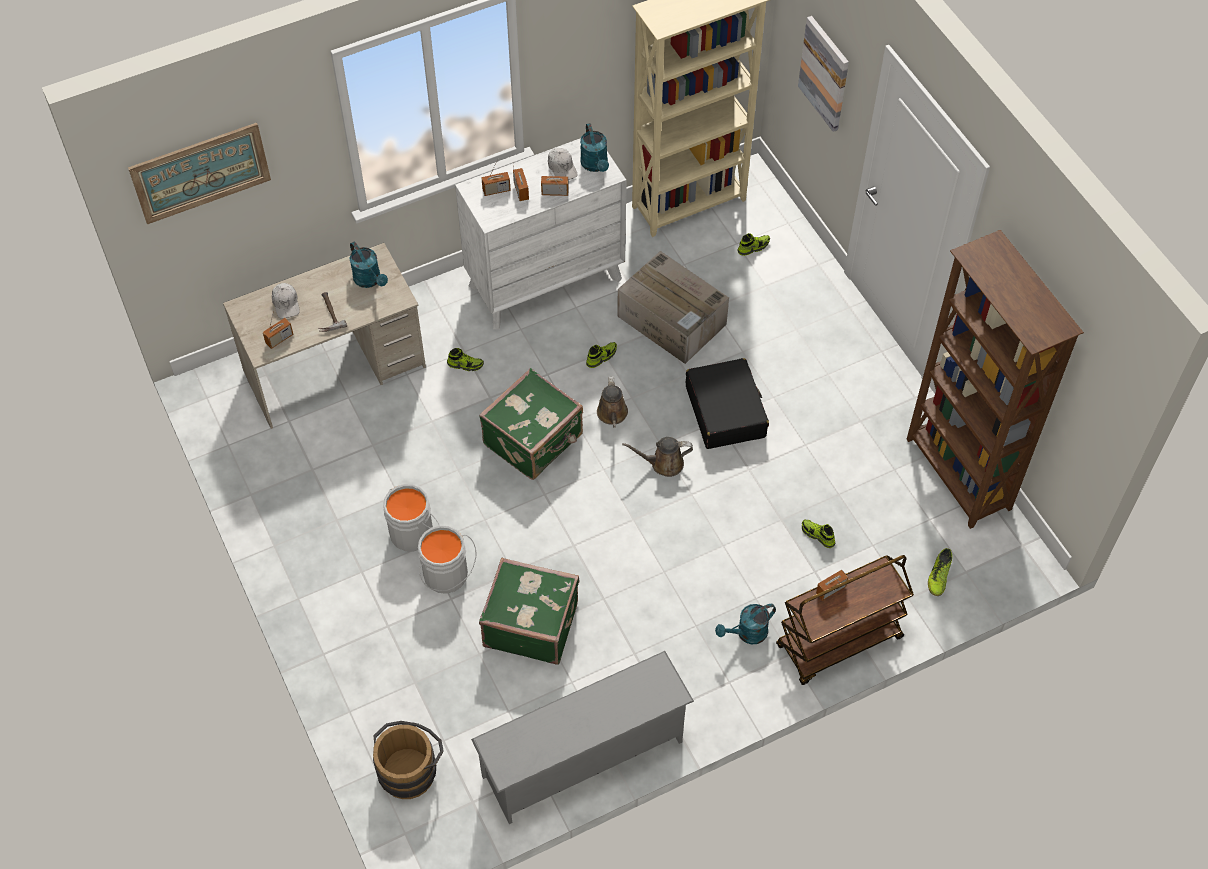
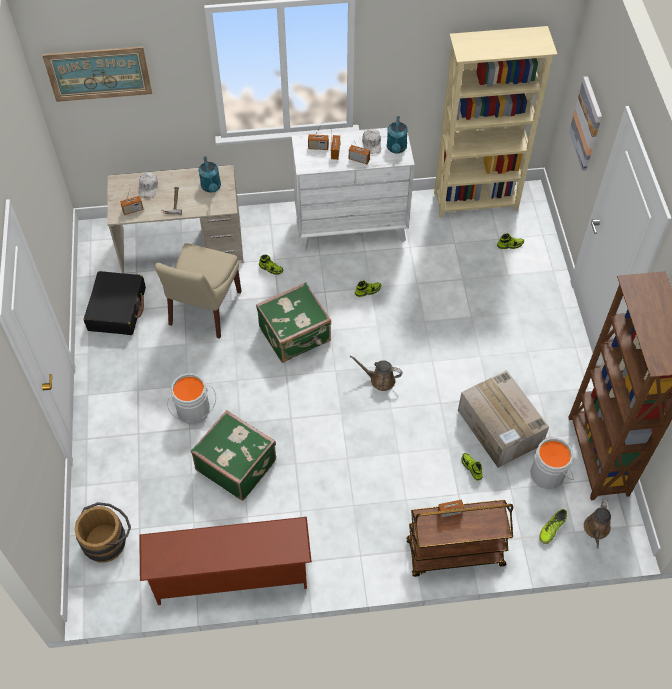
camera: 20 degrees right, 0 degrees up
(402, 444) = (204, 310): none -> beige chair
(413, 531) = (185, 373): grey bucket -> grey bucket (549, 473)
(584, 760) = (231, 577): grey shoe rack -> brown shoe rack
(612, 415) = (358, 334): brown watering can -> brown watering can (596, 529)
(673, 321) = (429, 280): cardboard box -> cardboard box (500, 428)
(725, 411) = (440, 356): black suitcase -> black suitcase (117, 309)
(747, 634) = (388, 524): turquoise watering can -> none

